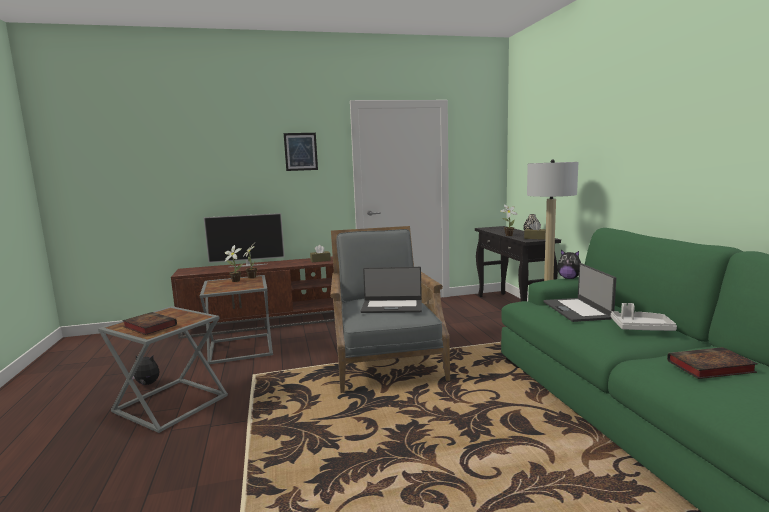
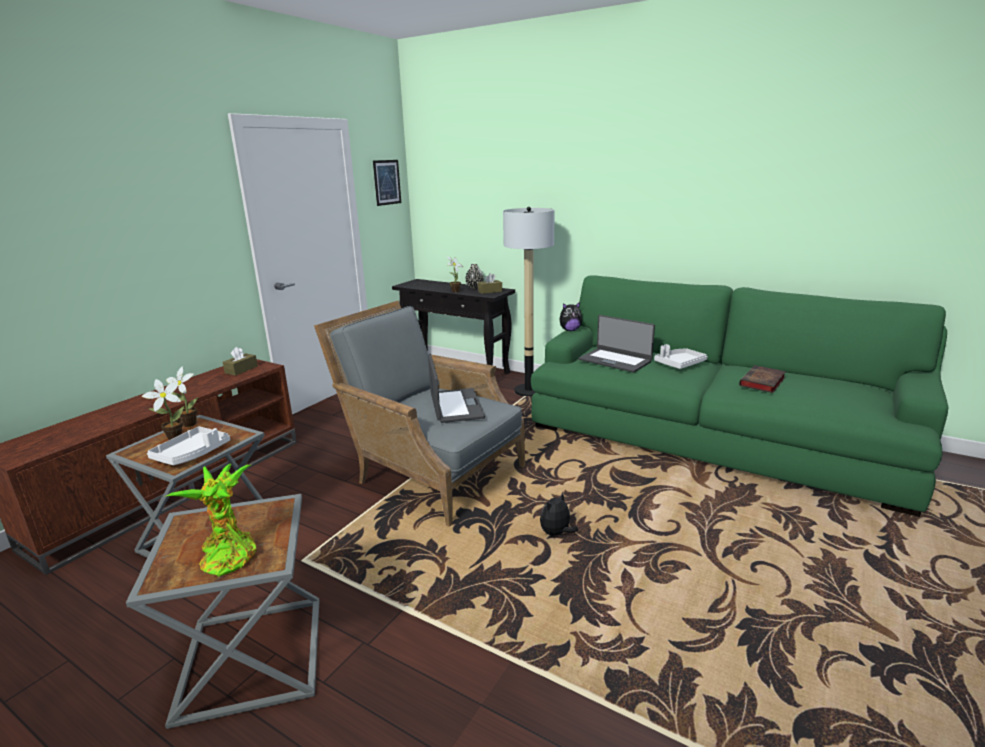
camera: 45 degrees left, 10 degrees up
(147, 384) = (143, 661): plush toy -> plush toy (556, 533)
(148, 326) = (228, 554): book -> potted plant
(225, 288) = (192, 454): none -> white tray
(248, 265) = (128, 407): television -> none
(301, 151) = (167, 200): picture -> picture (387, 182)
(392, 306) = (455, 406): laptop -> laptop turned 60 degrees counterclockwise

